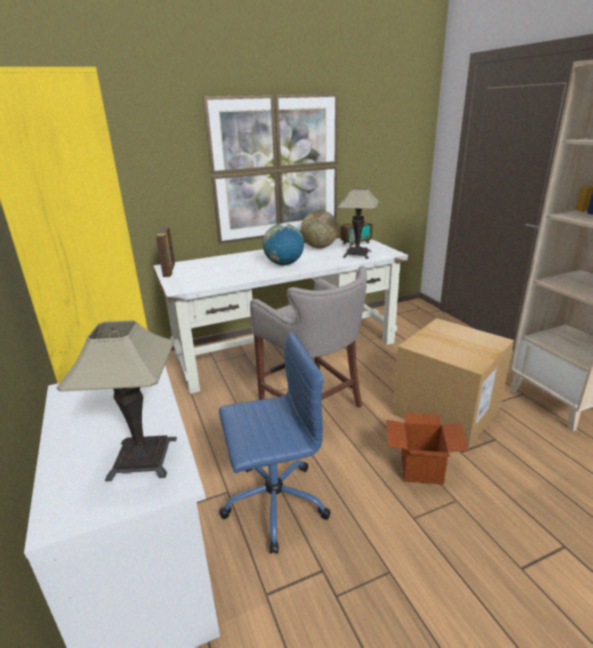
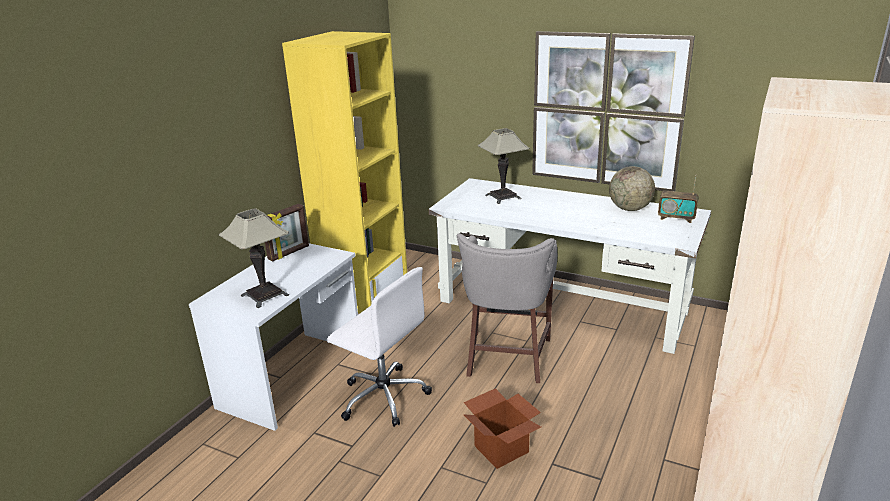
camera: 50 degrees right, 0 degrees up
(169, 271) = (469, 187): picture frame -> picture frame (289, 253)
(273, 502) = (383, 396): blue office chair -> white office chair
(284, 264) = (558, 214): globe -> none
(357, 254) = (645, 230): table lamp -> table lamp (502, 197)
(446, 411) = (603, 433): cardboard box -> none

